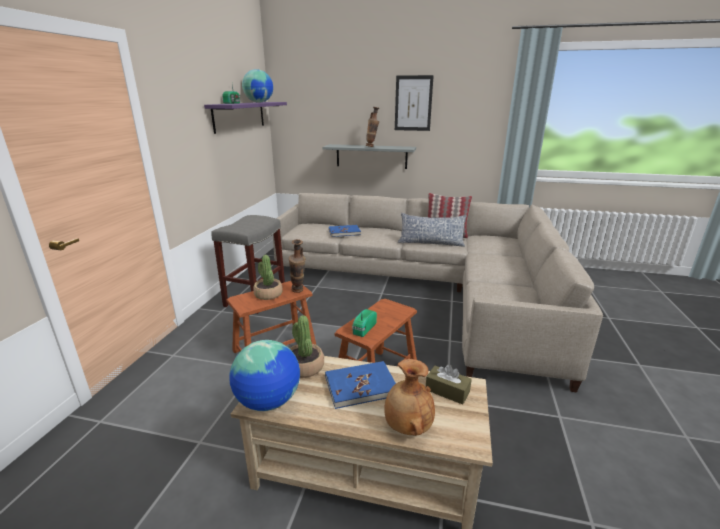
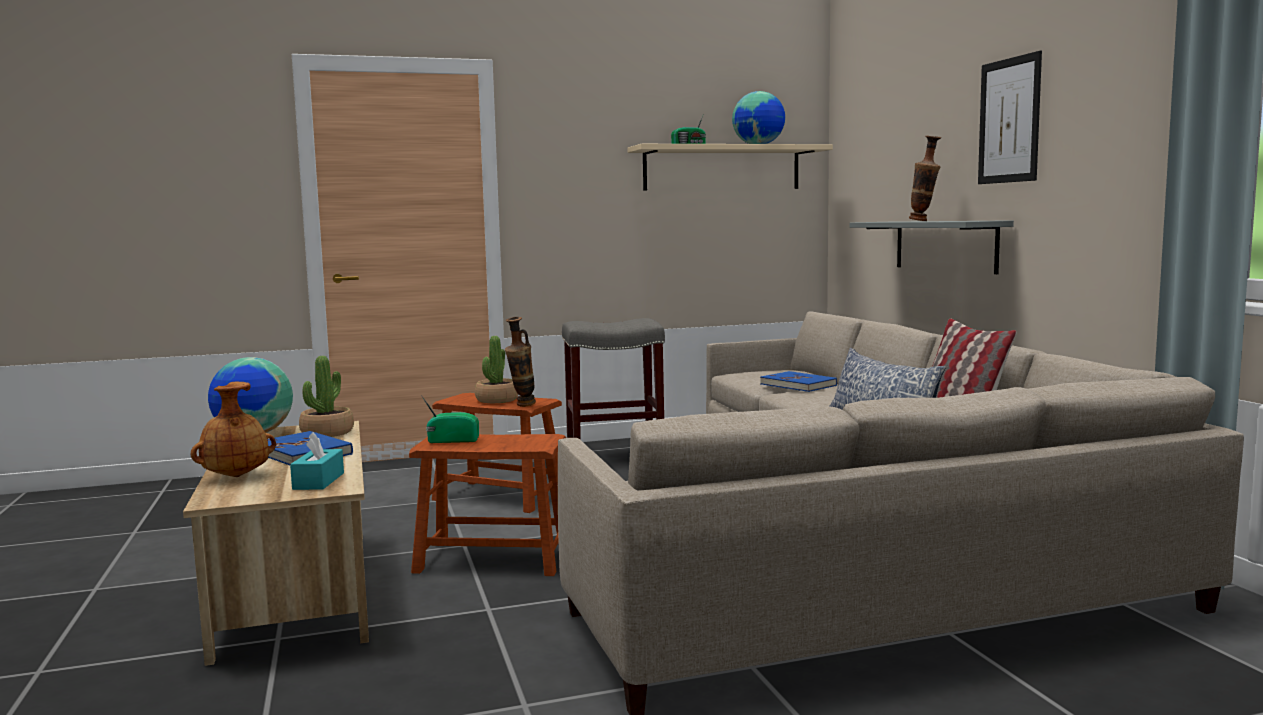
camera: 60 degrees right, 15 degrees down
(239, 116) = (722, 168): purple shelf -> beige shelf
(447, 391) = (318, 481): brown tissue box -> turquoise tissue box

